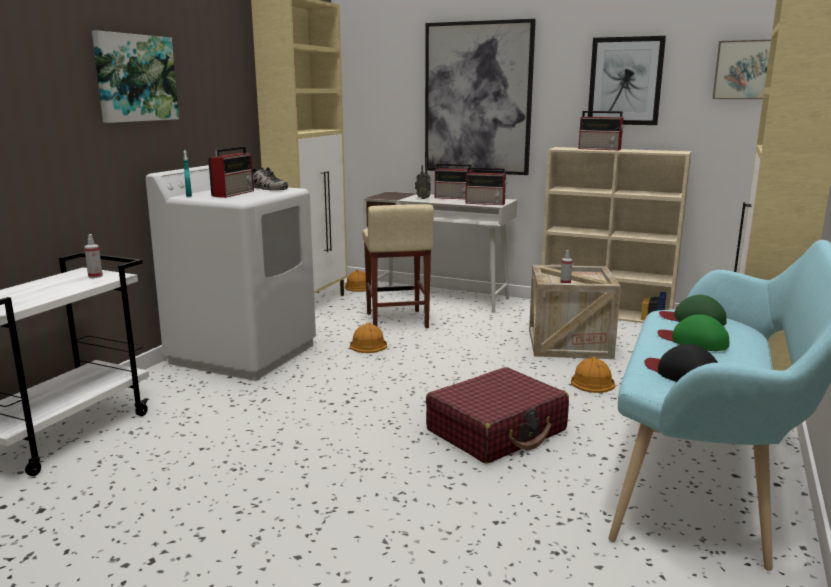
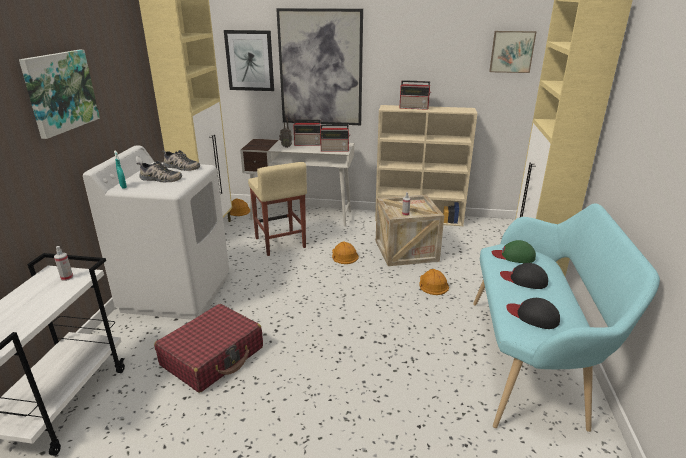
camera: 15 degrees left, 10 degrees up
(234, 193) = (160, 179): radio -> shoe
(368, 344) = (268, 270): orange hard hat -> orange hard hat (344, 255)
(497, 431) = (389, 341): red suitcase -> red suitcase (213, 356)
(625, 81) = (429, 57): picture -> picture (249, 60)
(693, 341) = (524, 279): green cap -> black cap

